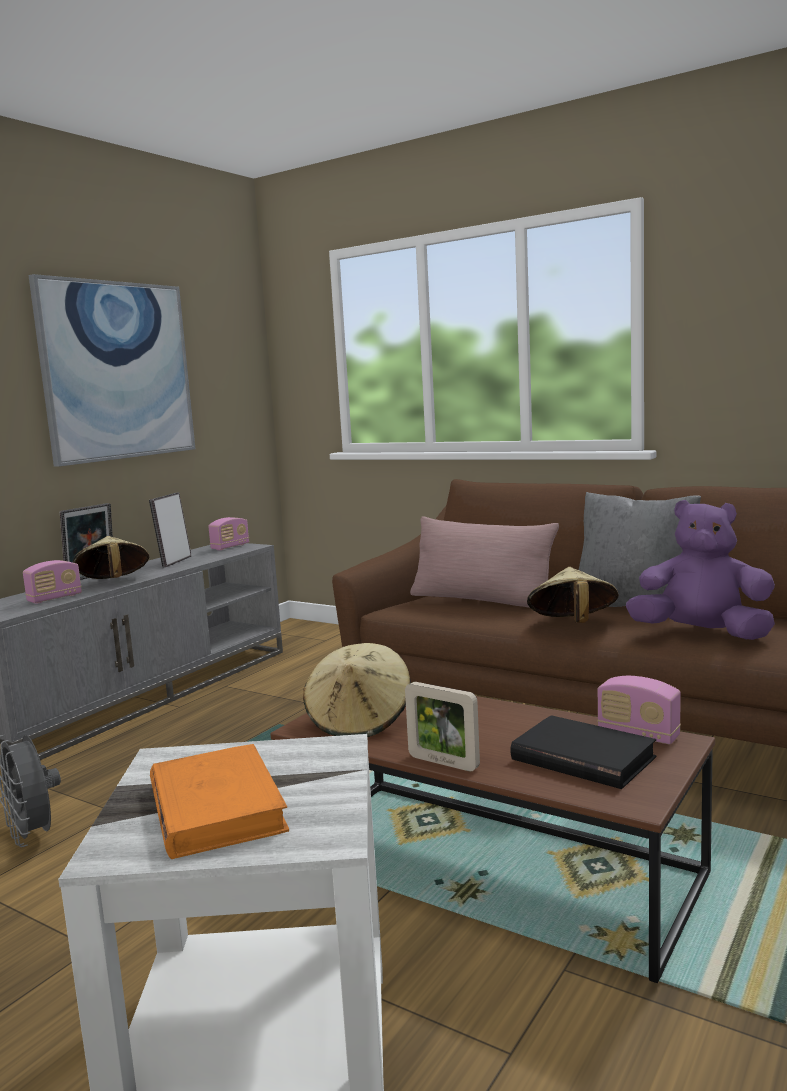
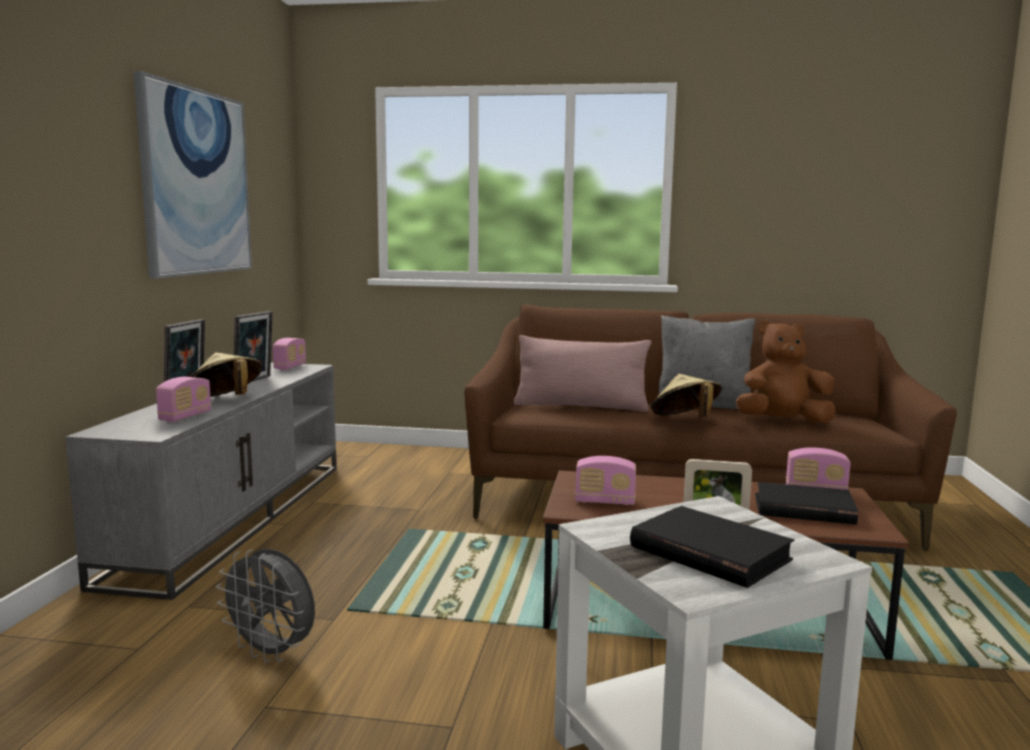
camera: 25 degrees left, 0 degrees up
(174, 562) = (255, 381): picture frame -> picture frame turned 150 degrees counterclockwise
(216, 807) = (709, 553): orange book -> black book
(360, 721) = (605, 501): beige hat -> radio
(701, 634) = (782, 422): purple plush toy -> brown plush toy

